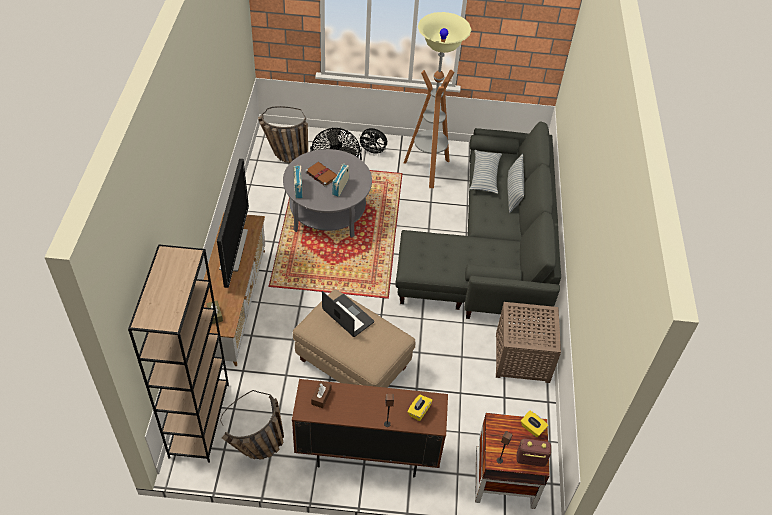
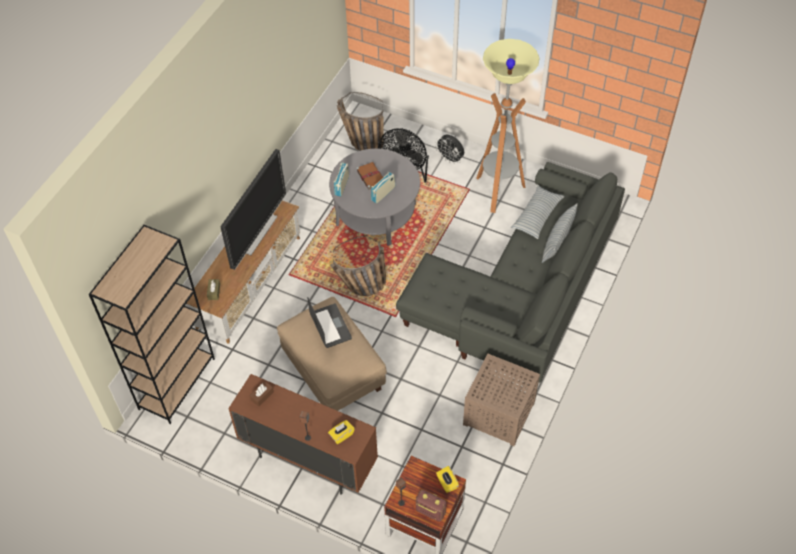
camera: 25 degrees right, 5 degrees up
(258, 450) = (215, 426): basket -> basket (361, 289)

